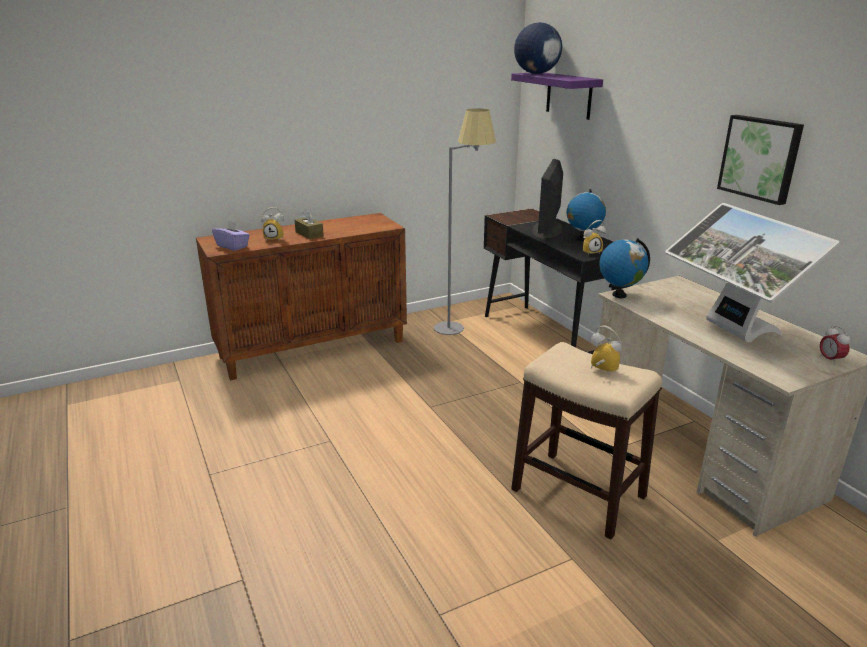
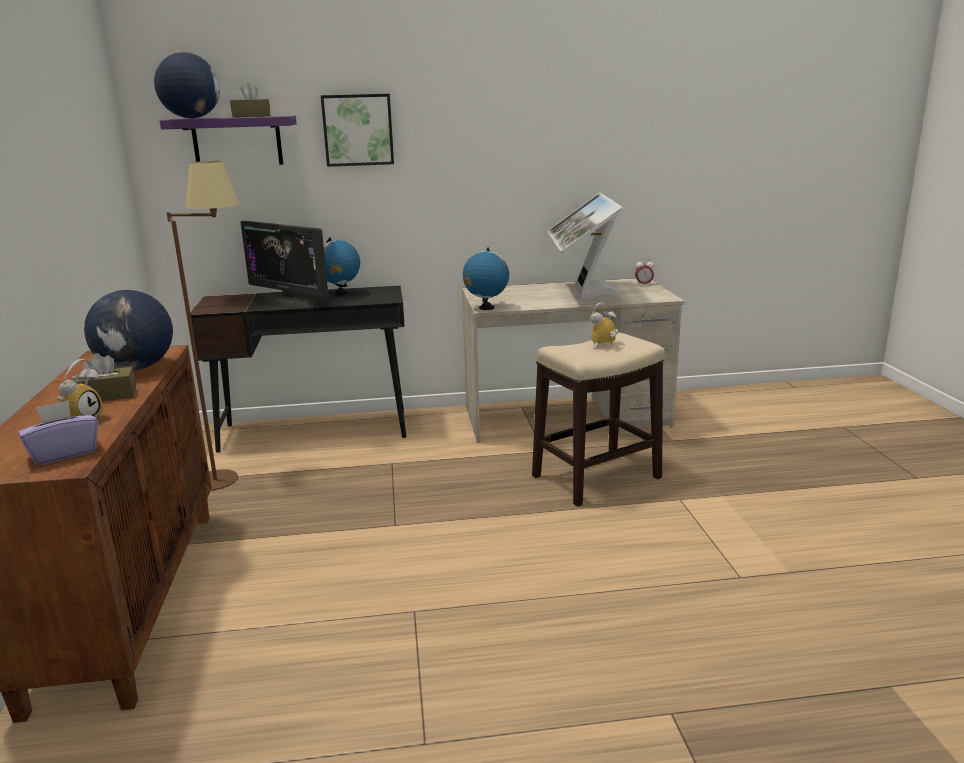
camera: 70 degrees left, 5 degrees down
(355, 228) = (137, 368): none -> globe
(461, 330) = (234, 473): grey floor lamp -> brown floor lamp
(567, 77) = (251, 116): none -> brown tissue box
(591, 252) = (382, 297): alarm clock -> none
(729, 331) = (583, 295): monitor -> monitor turned 90 degrees clockwise
(760, 158) = (515, 160): picture -> picture (358, 130)

